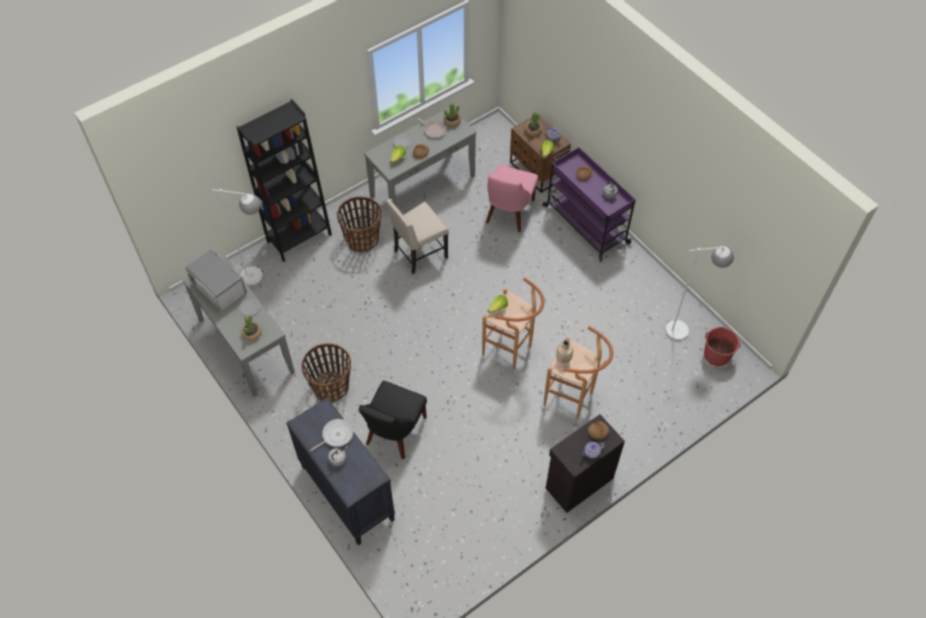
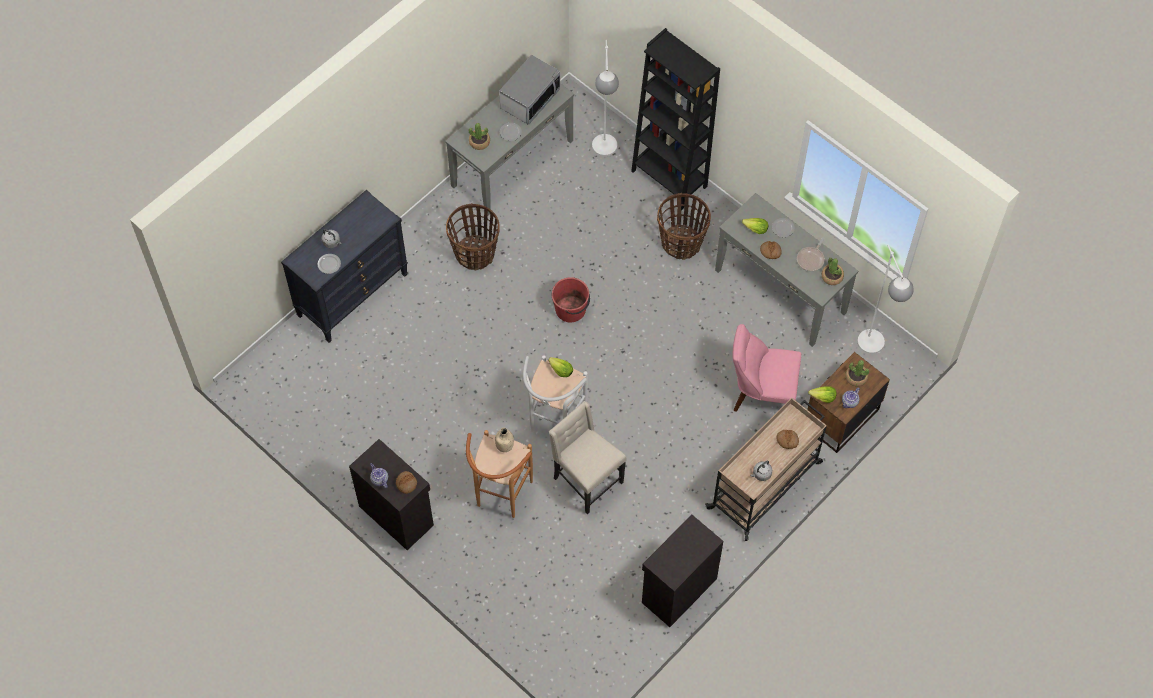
camera: 80 degrees right, 5 degrees up
(336, 435) = (357, 235): frying pan -> none
(362, 464) = (329, 264): none -> plate
(394, 433) = (429, 324): black chair -> none
(419, 254) = (673, 306): beige chair -> beige chair (586, 480)
(511, 352) = (554, 425): brown stool -> white stool
(585, 223) = (765, 484): purple cart -> beige cart
(666, 292) = (678, 590): none -> black cabinet
(685, 329) = (624, 616): white floor lamp -> white floor lamp (874, 350)
(717, 354) = (594, 655): red bucket -> red bucket (571, 309)

